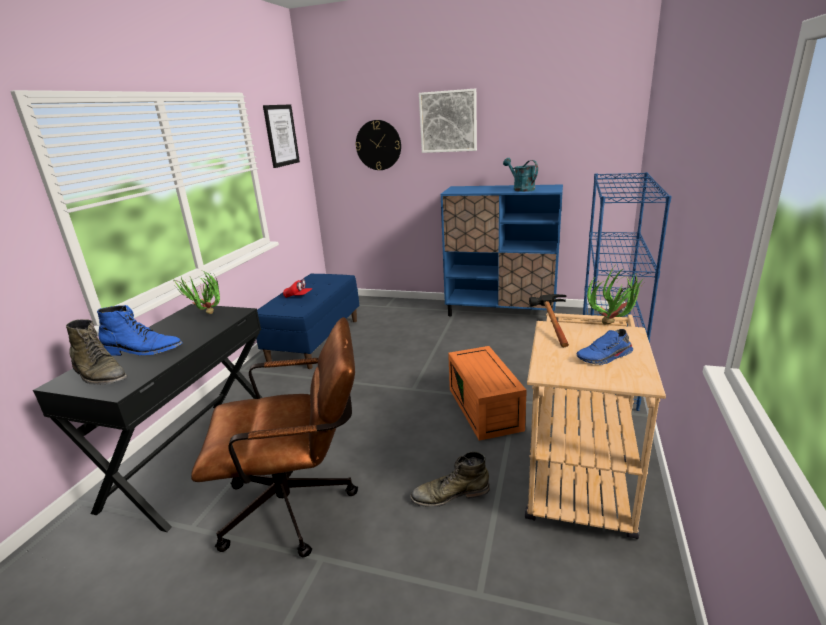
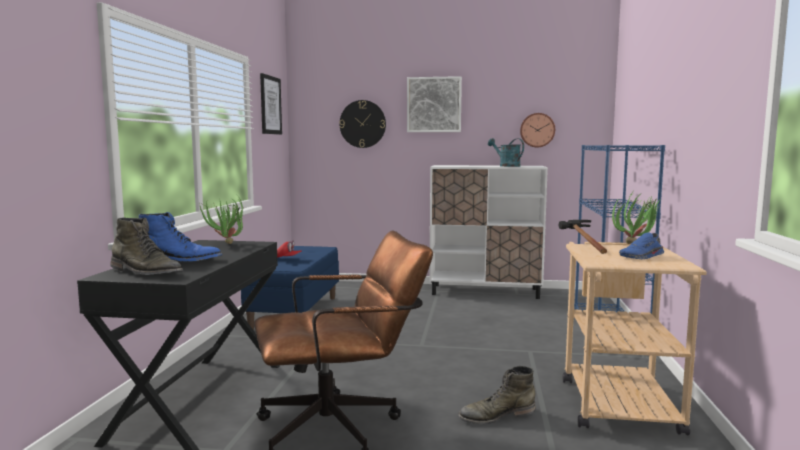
camera: 10 degrees left, 15 degrees down
(486, 409) = (504, 357): orange storage box -> none
(501, 312) = (485, 292): blue cabinet -> white cabinet
(558, 145) = (537, 130): none -> wall clock

